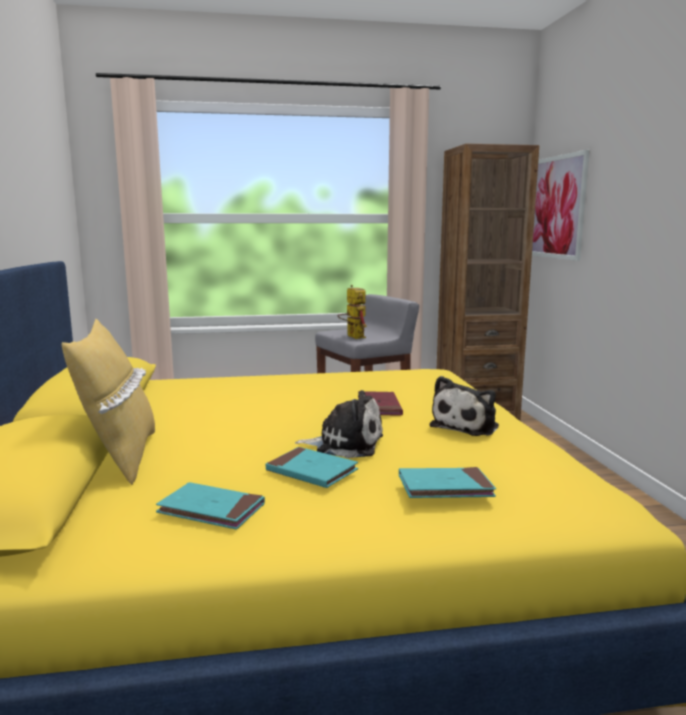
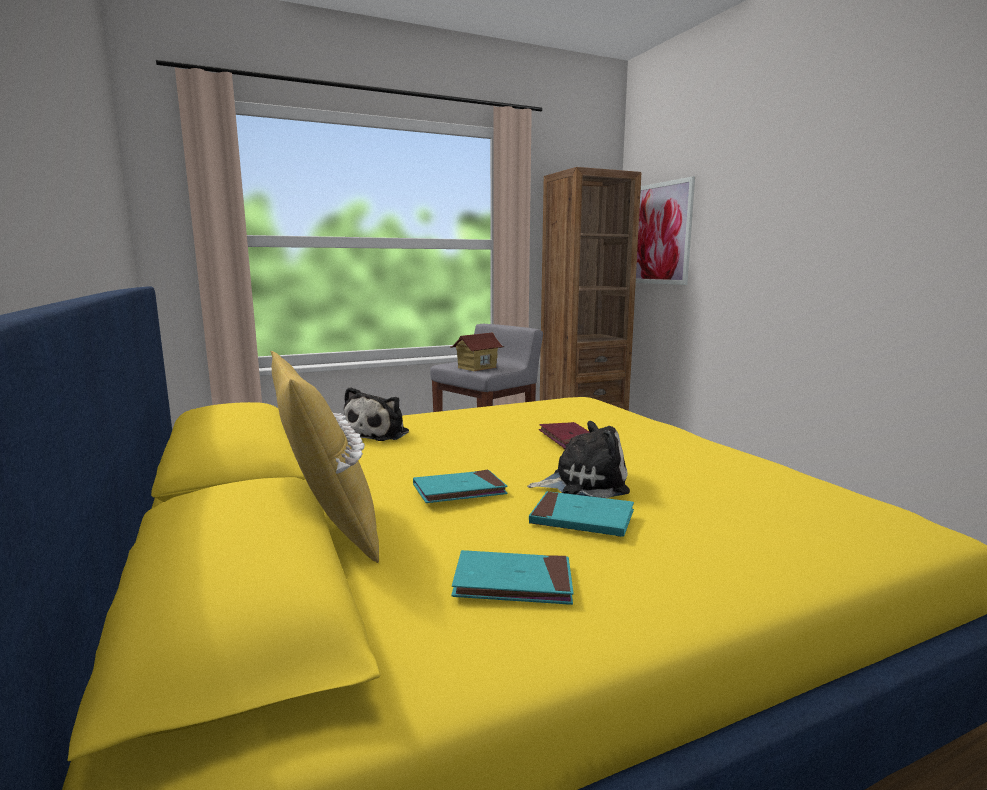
camera: 15 degrees left, 0 degrees up
(352, 336) = (476, 368): toy robot -> toy house
(445, 487) = (746, 520): turquoise book -> turquoise book (459, 491)
(467, 426) = (679, 451): plush toy -> plush toy (379, 433)

